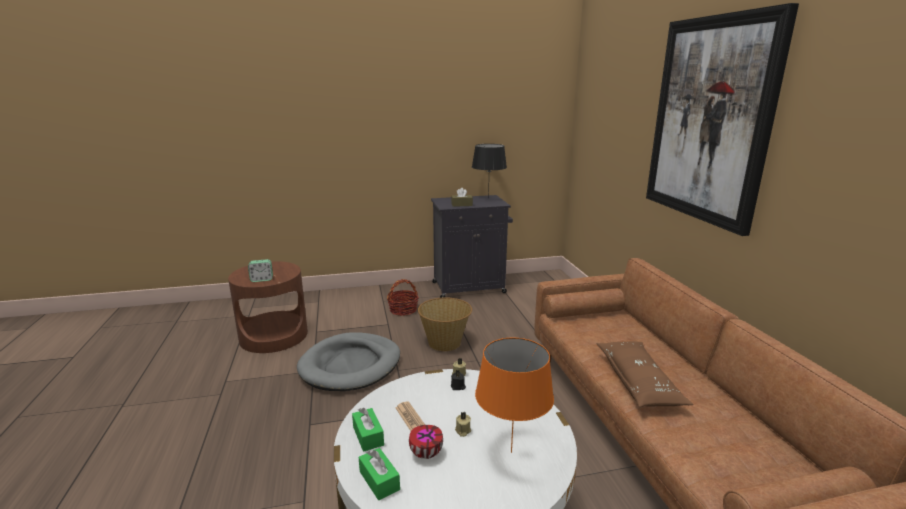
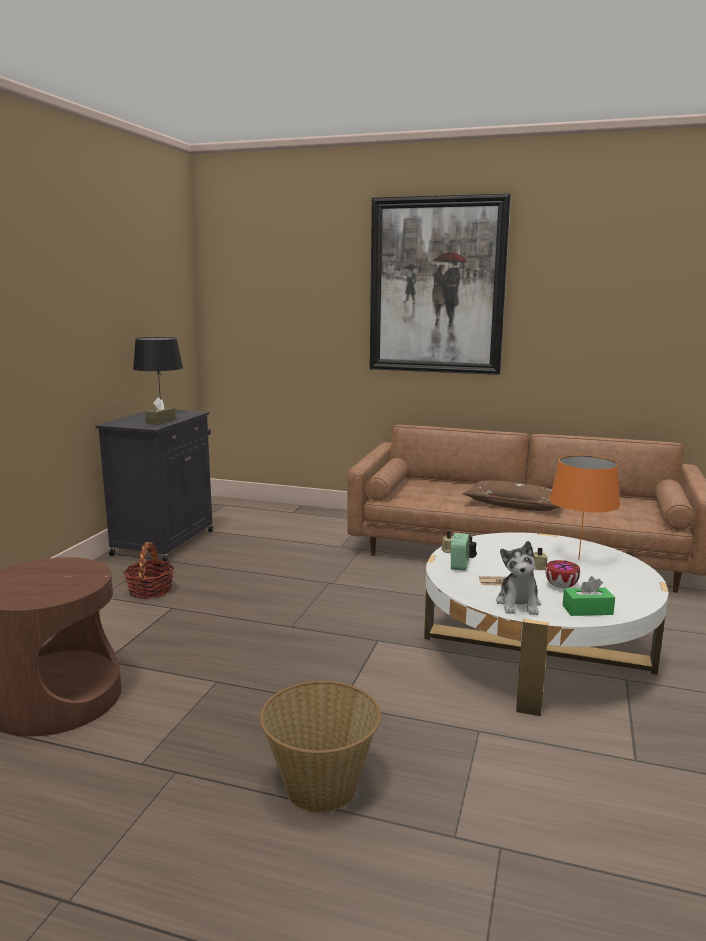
camera: 60 degrees left, 5 degrees down
(262, 279) = (70, 585): alarm clock -> alarm clock (459, 565)
(351, 365) = (240, 652): grey dog bed -> none
(368, 436) = (518, 604): green tissue box -> plush toy
(445, 342) = (270, 588): basket -> basket (321, 786)

